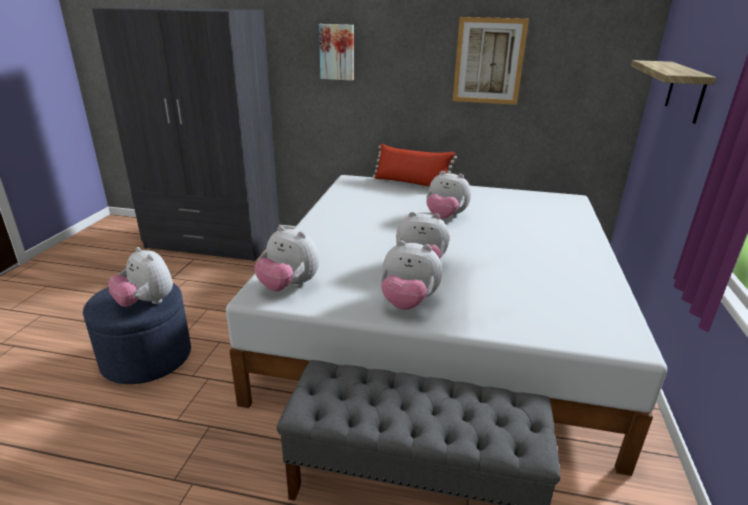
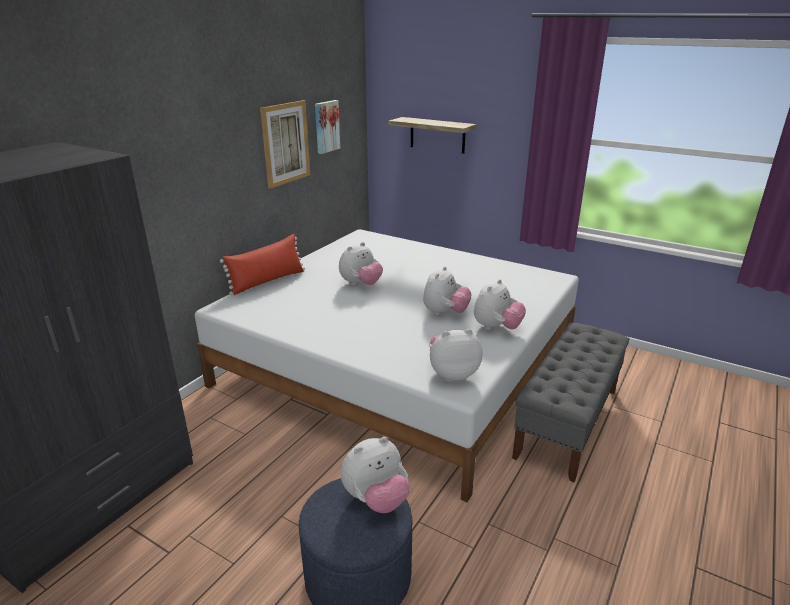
camera: 70 degrees left, 0 degrees up
(288, 286) = (452, 374): plush toy -> plush toy turned 150 degrees counterclockwise
(337, 52) = (159, 172): picture -> picture (326, 126)

